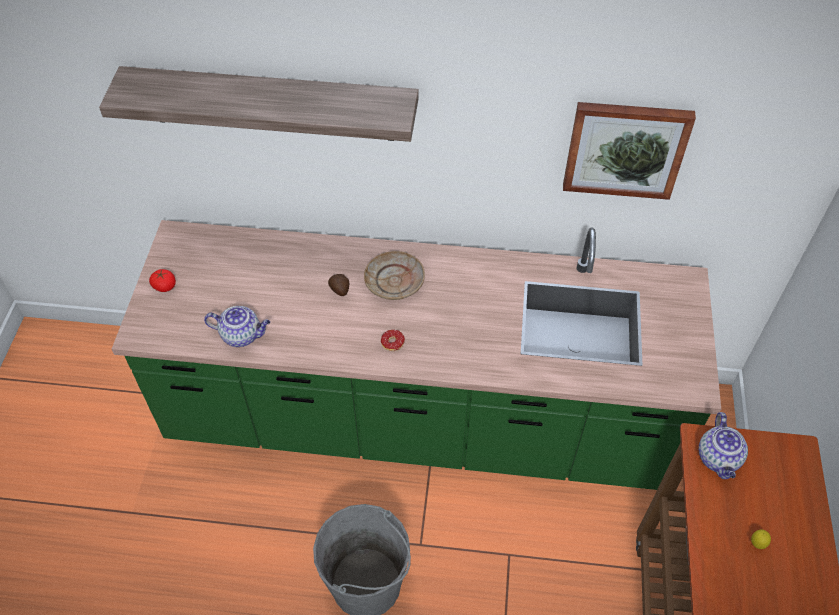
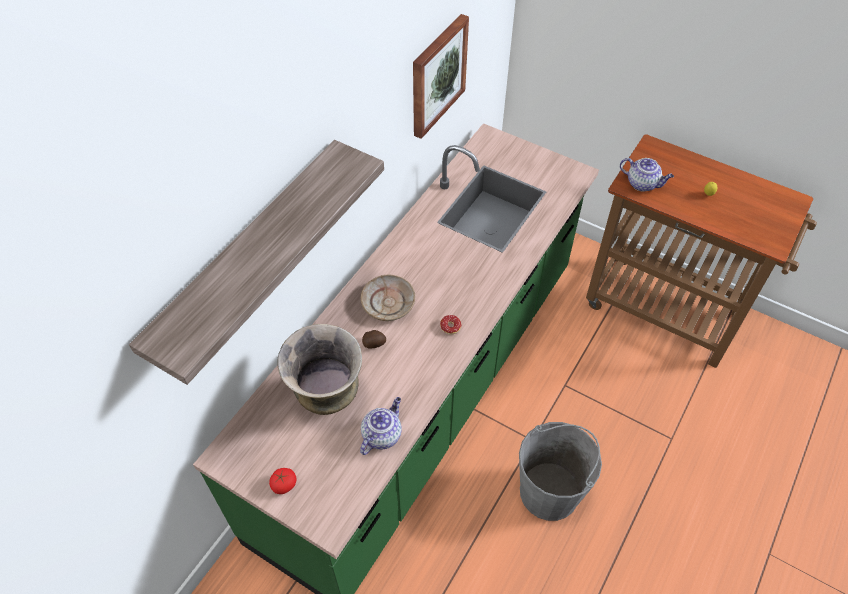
camera: 65 degrees left, 0 degrees up
(263, 281) = (328, 398): none -> vase

